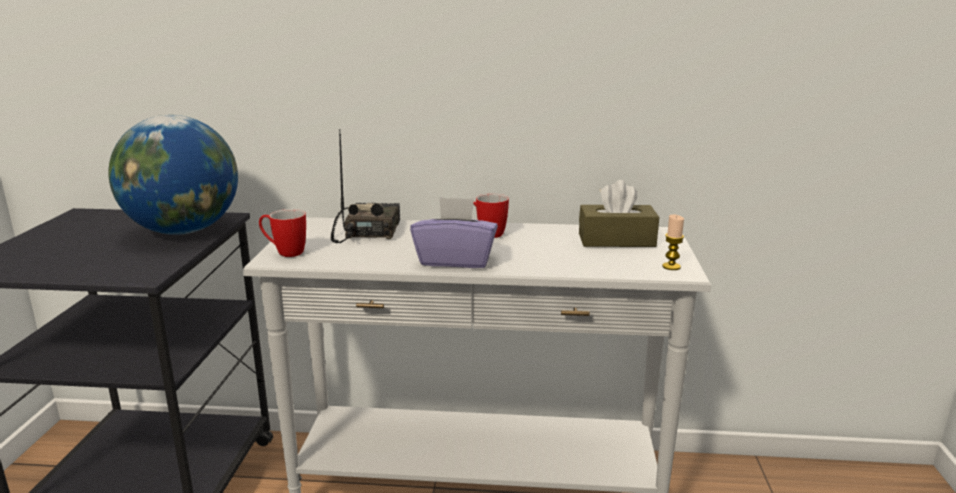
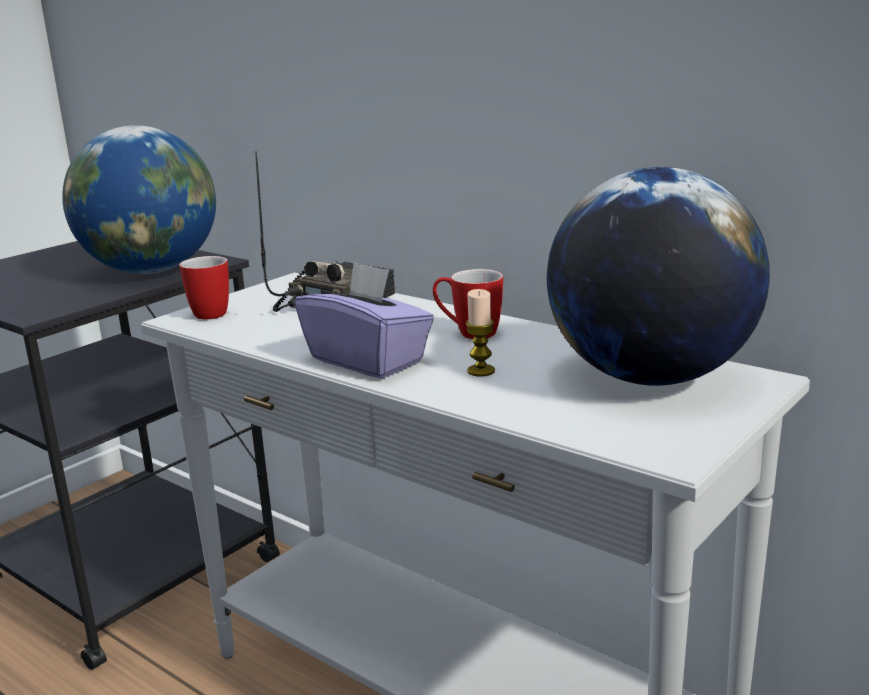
camera: 35 degrees right, 0 degrees up
(616, 240) = (651, 377): brown tissue box -> globe
(671, 267) = (668, 440): candle -> candle (481, 371)

